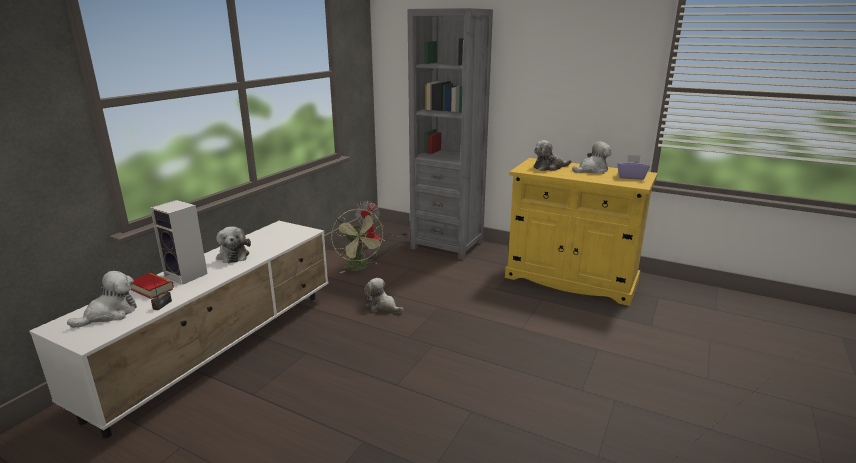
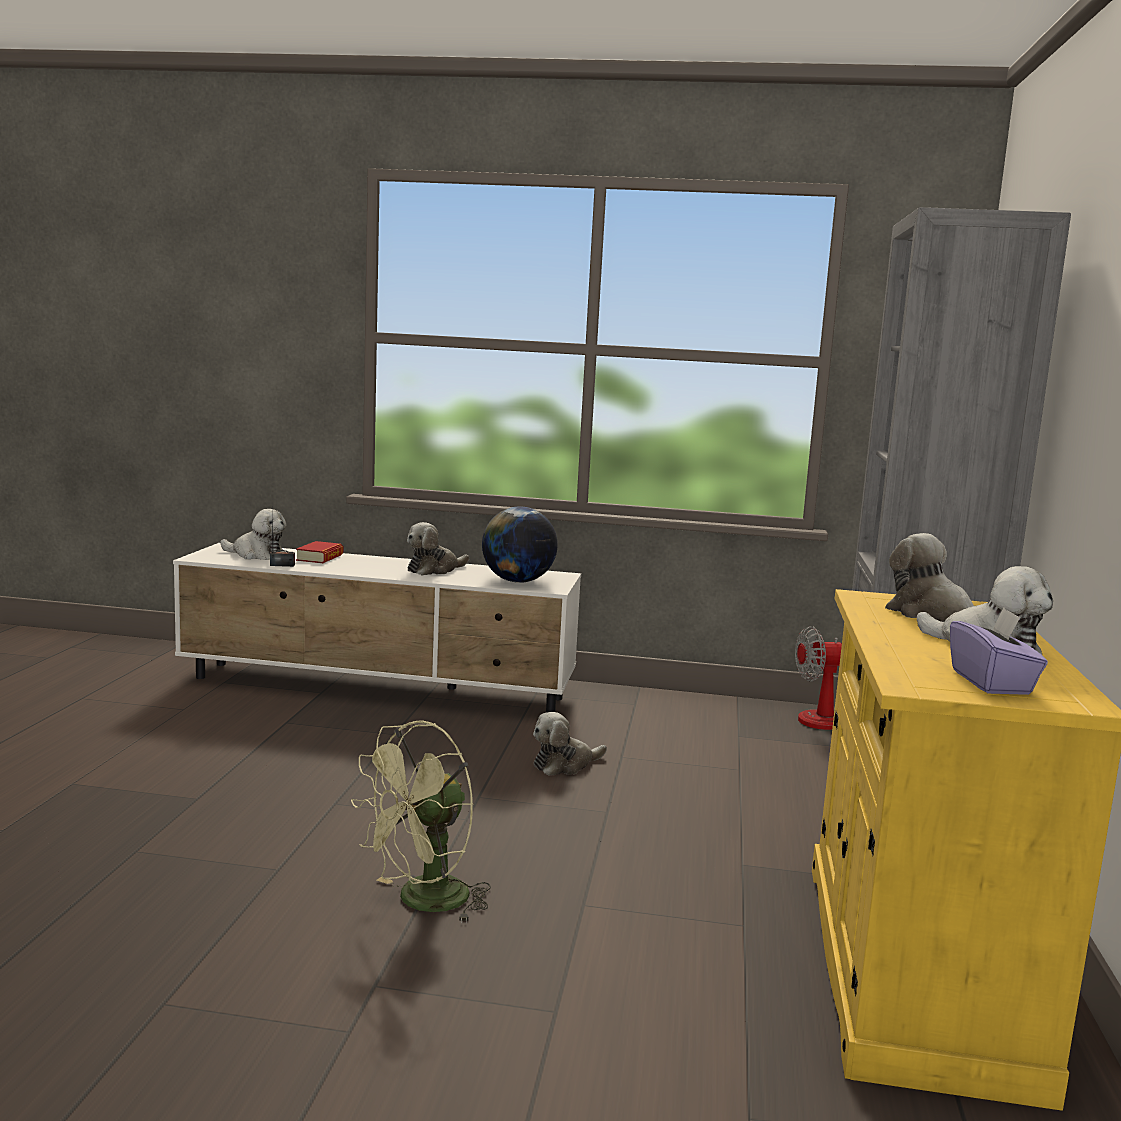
camera: 70 degrees right, 10 degrees down
(187, 275) = (363, 563): speaker -> none
(285, 237) = (517, 581): none -> globe
(360, 268) = (692, 729): green fan -> green fan (422, 902)
(382, 307) = (564, 764): plush toy -> plush toy turned 135 degrees counterclockwise

